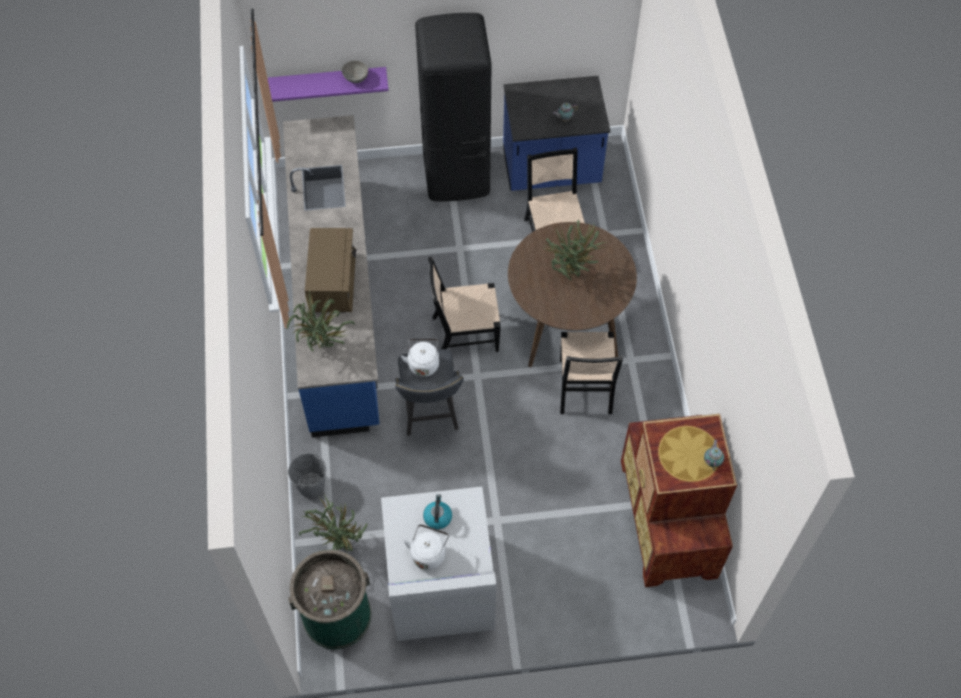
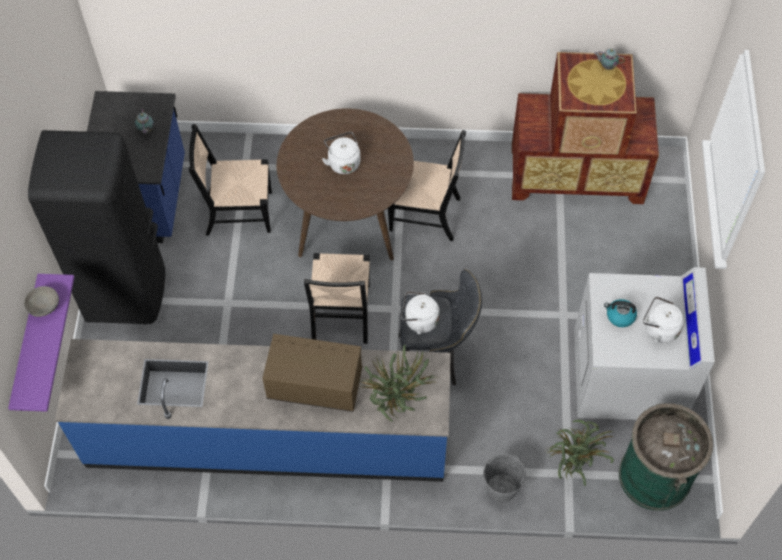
camera: 80 degrees left, 0 degrees up
(572, 272) = (343, 162): potted plant -> white kettle

